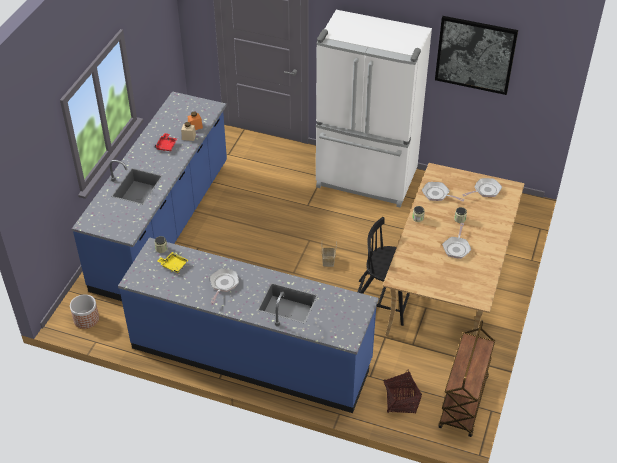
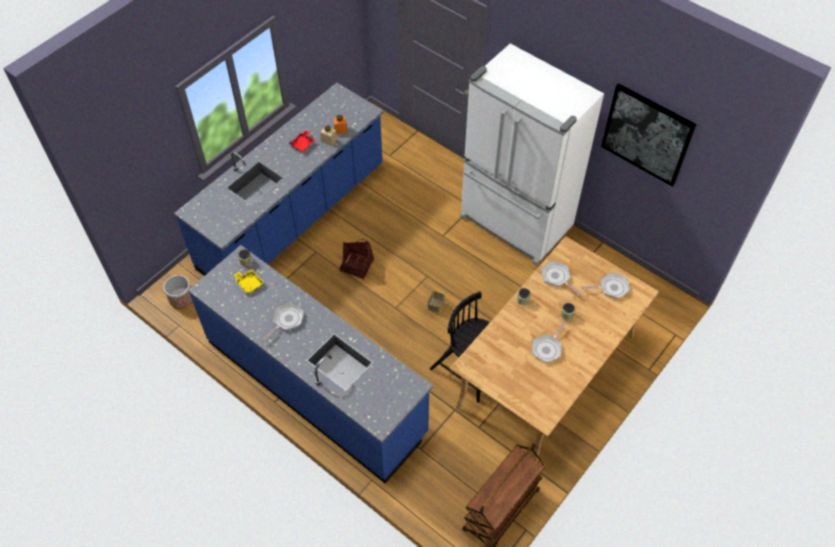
camera: 20 degrees right, 10 degrees up
(400, 401) = (438, 487): basket -> basket (356, 266)

